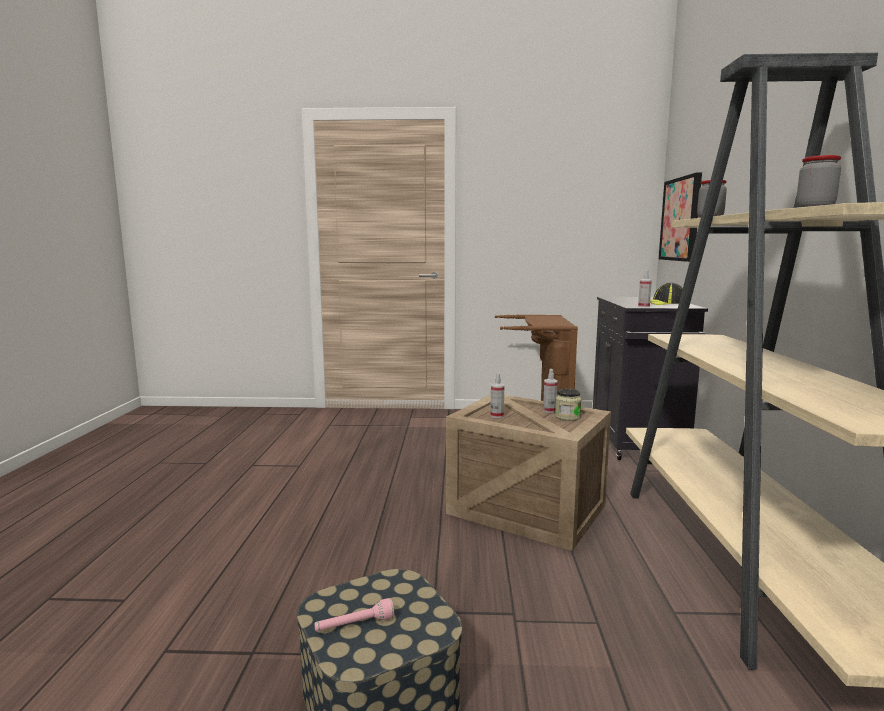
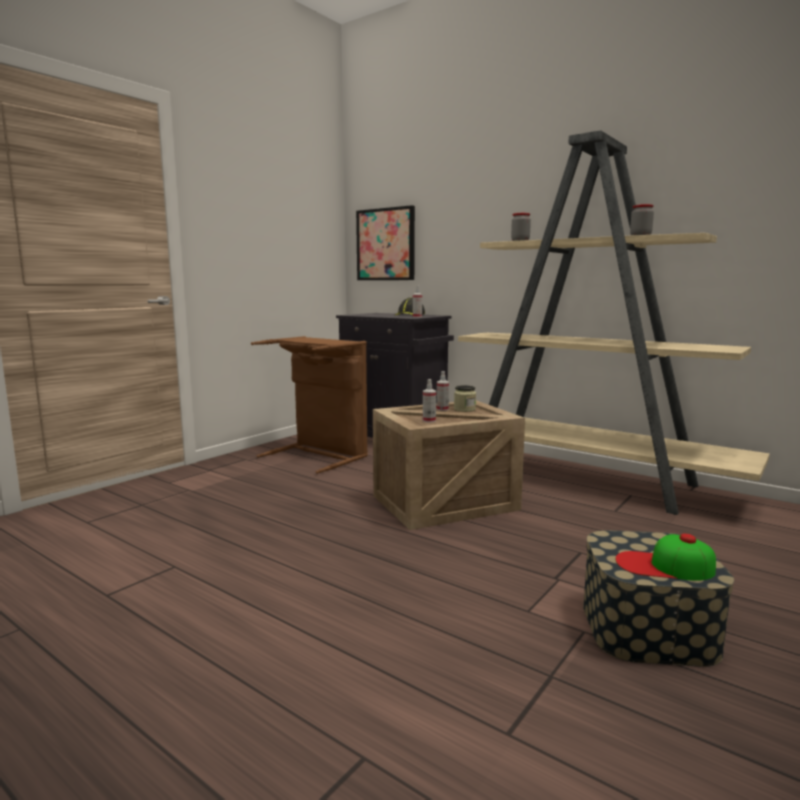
camera: 55 degrees left, 0 degrees up
(354, 625) = (664, 566): pink flashlight -> cap

